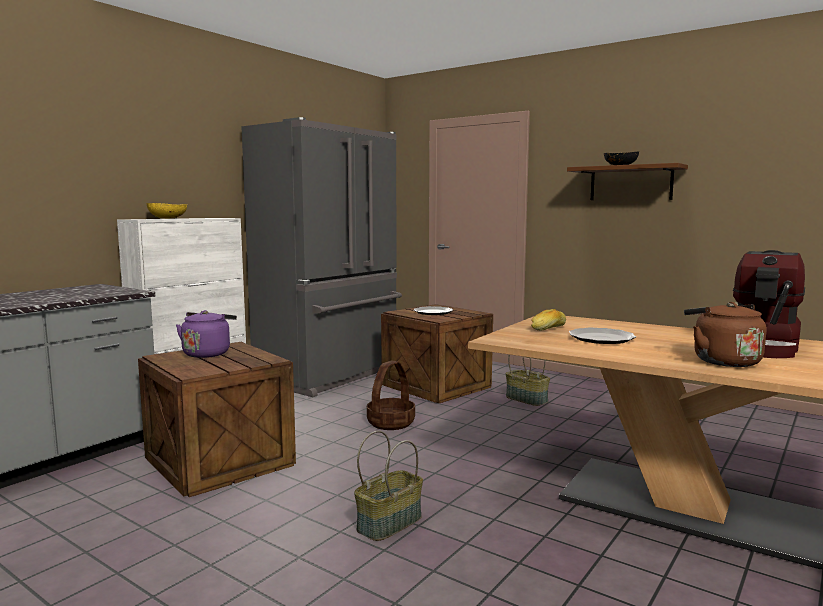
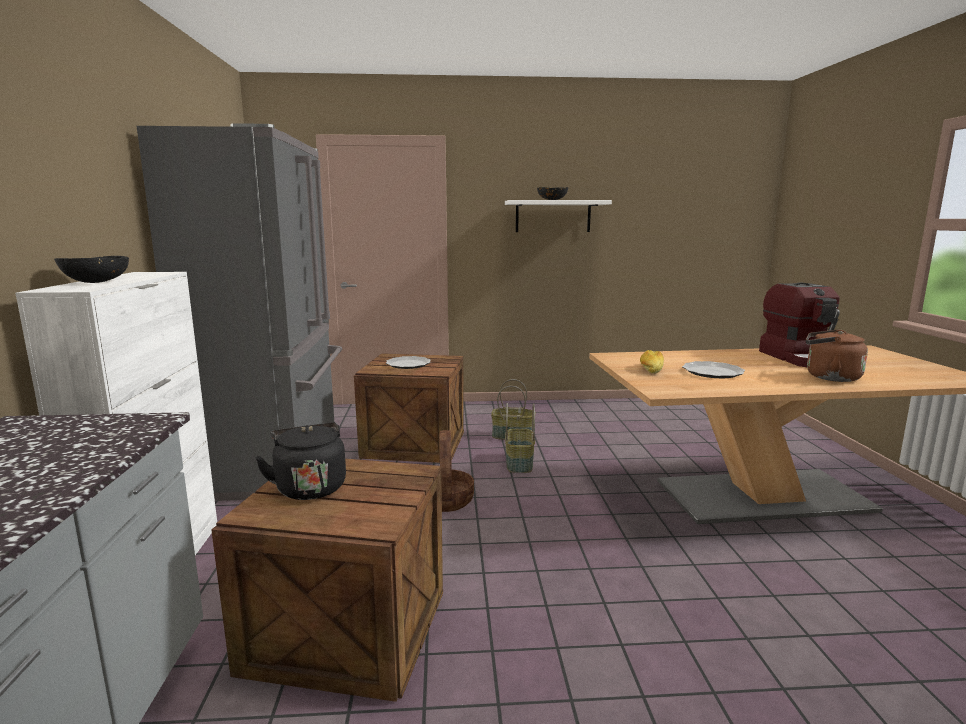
camera: 40 degrees left, 5 degrees up
(167, 218) = (96, 282): yellow bowl -> black bowl
(208, 353) = (309, 487): purple kettle -> black kettle
(389, 523) = (638, 611): basket -> basket (518, 463)
(630, 183) = (553, 216): brown shelf -> white shelf

